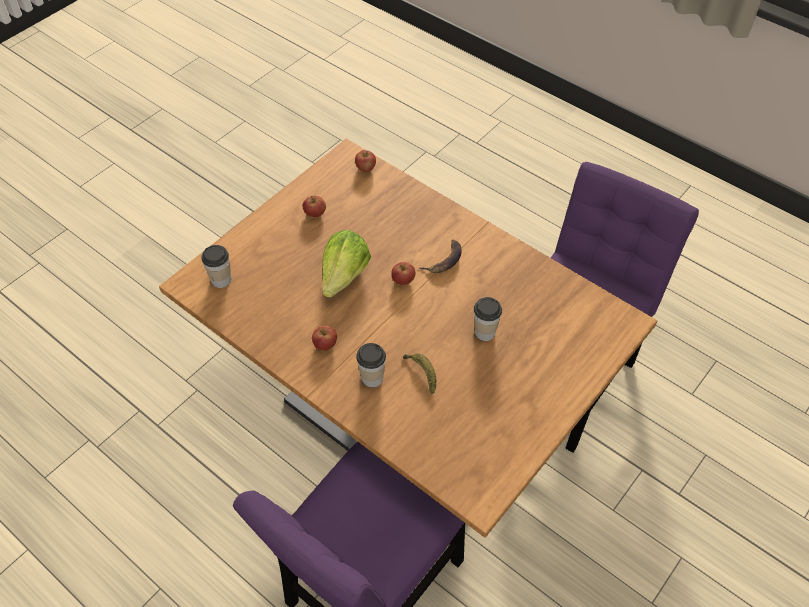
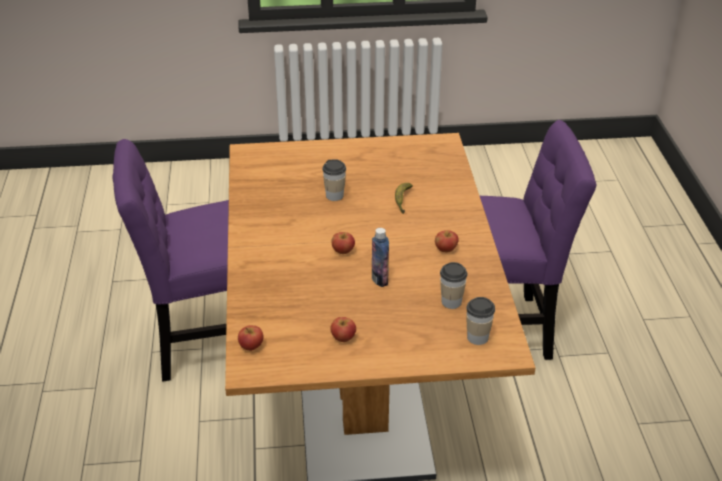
camera: 135 degrees left, 15 degrees down
(344, 276) = (379, 279): lettuce -> bottle
(372, 378) = (436, 216): cup -> cup (451, 302)
(444, 260) = (296, 245): banana -> none

